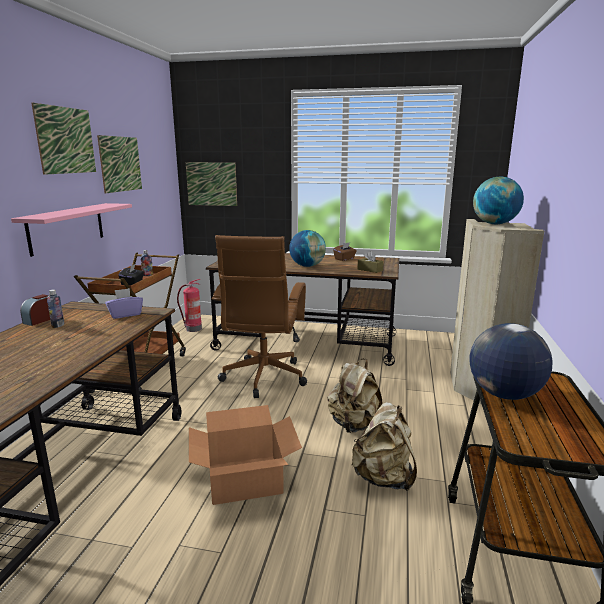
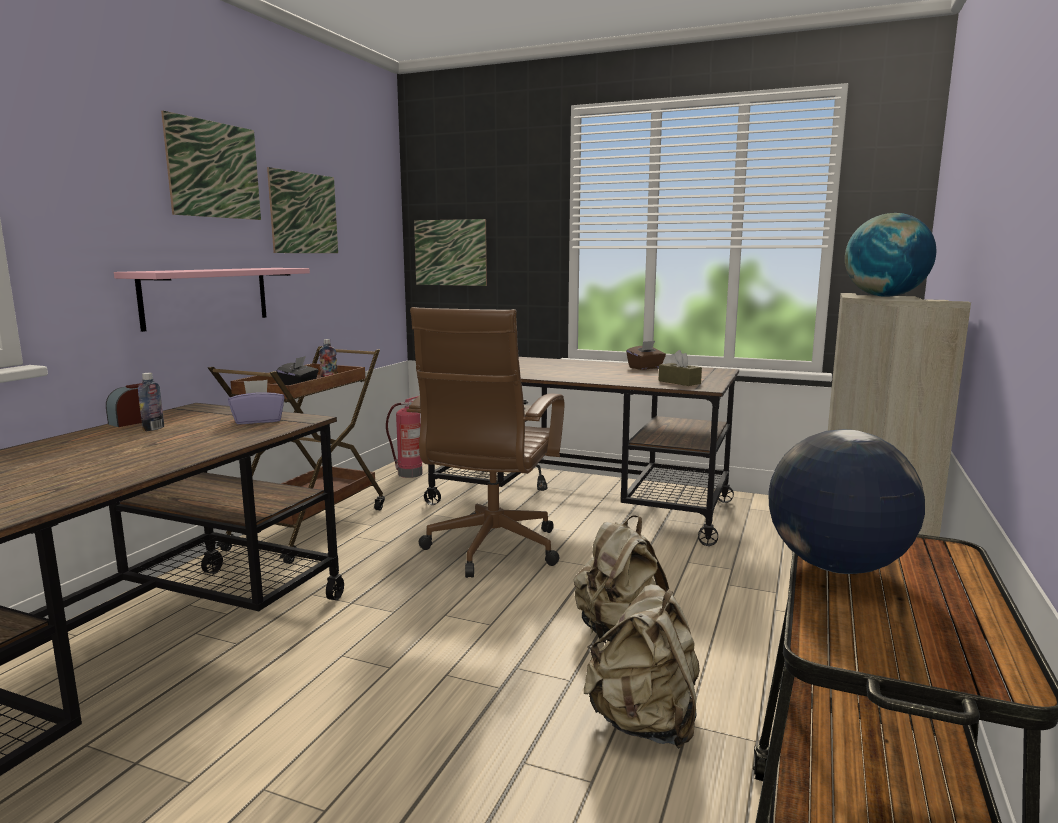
camera: 10 degrees right, 5 degrees down
(244, 478) = (406, 696): cardboard box -> none
(307, 266) = (579, 374): globe -> none

